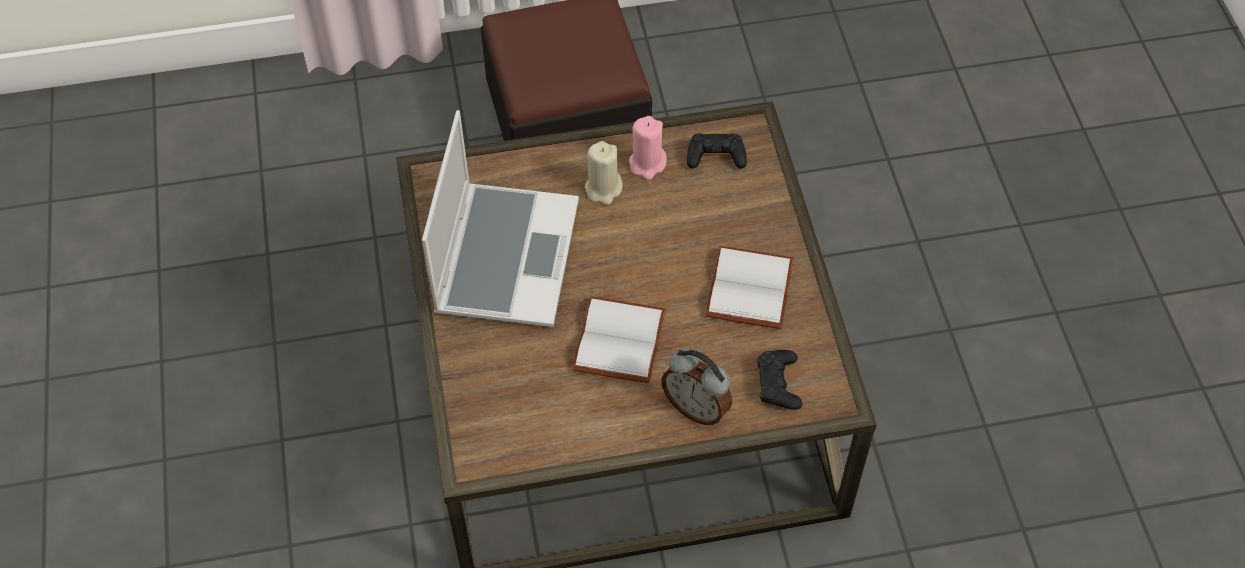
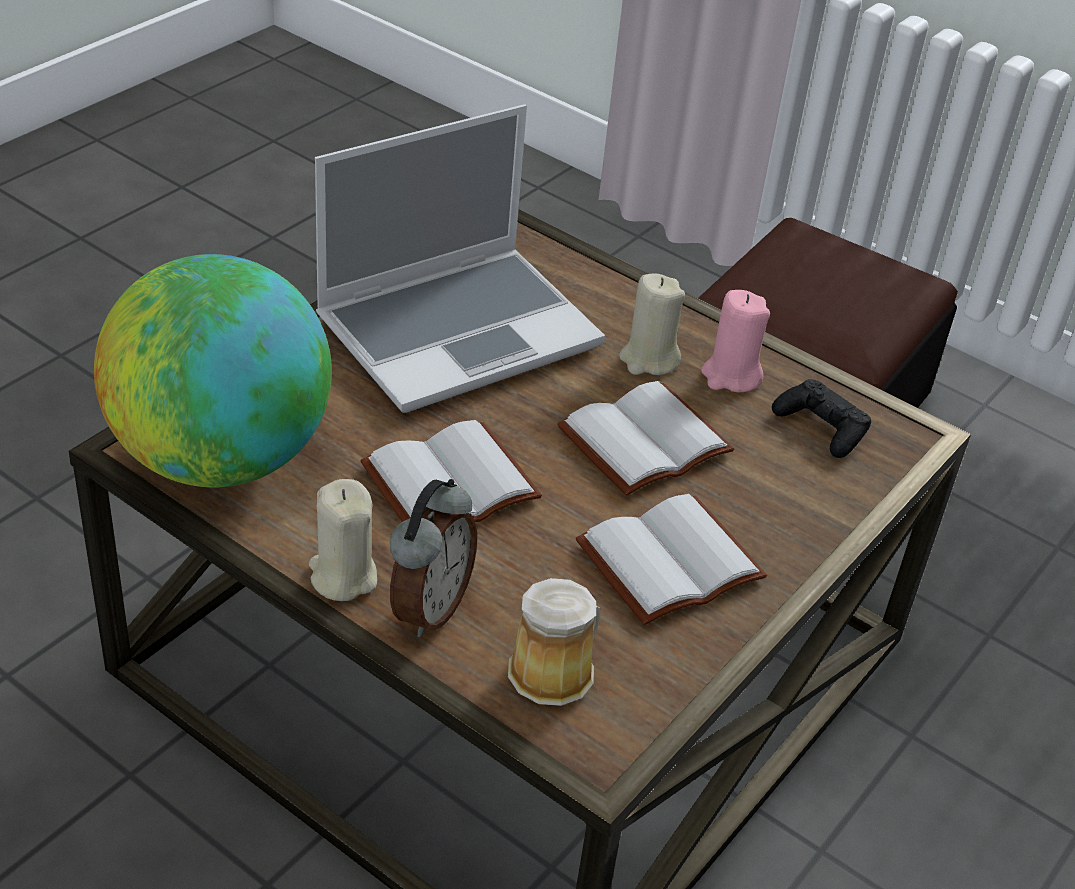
camera: 45 degrees right, 15 degrees down
(513, 430) = (220, 458): none -> globe
(646, 430) = (343, 576): none -> beige candle
(664, 239) = (645, 445): none -> white book
(696, 407) = (428, 608): alarm clock -> alarm clock turned 150 degrees counterclockwise
(778, 384) = (555, 671): black game controller -> mug

